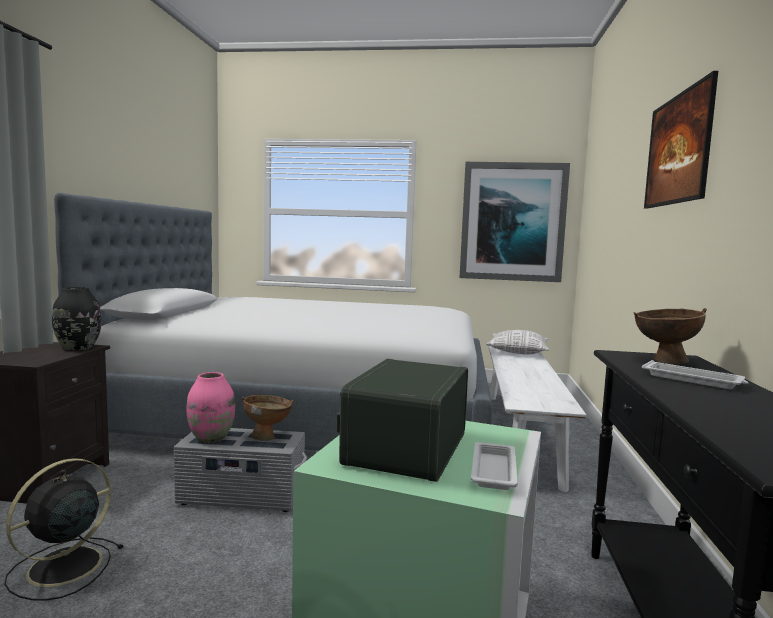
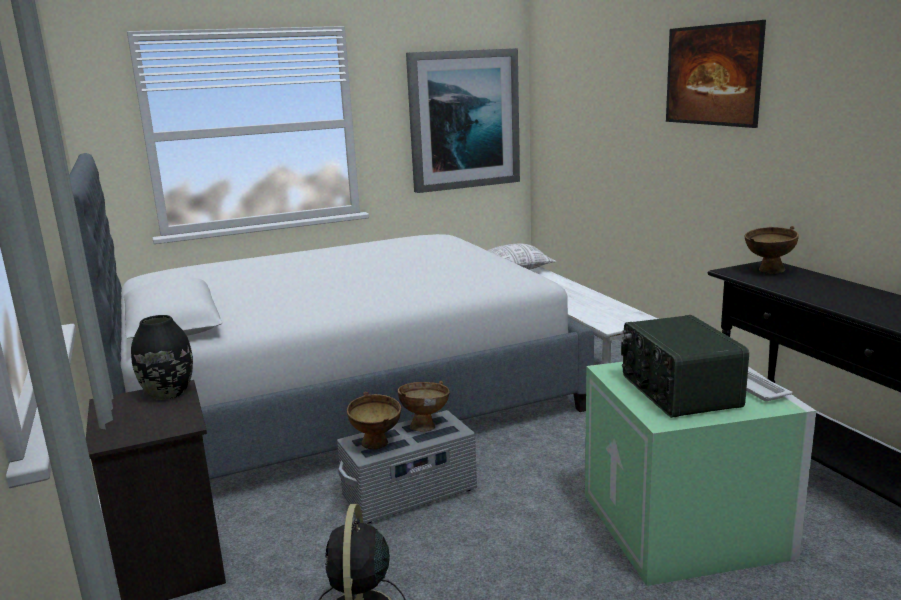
camera: 30 degrees left, 10 degrees up
(211, 438) = (377, 445): pink vase -> brown bowl
(693, 380) = (815, 286): white tray -> none

